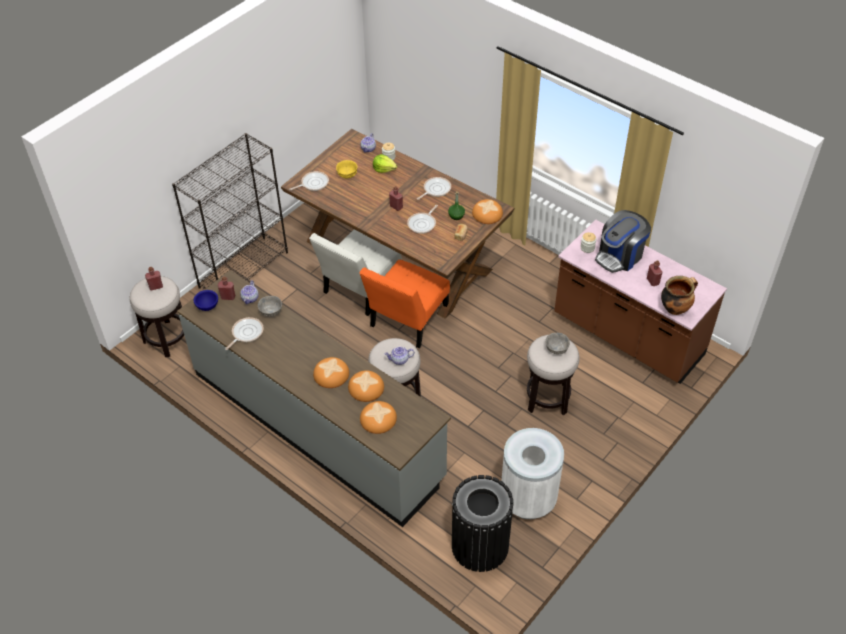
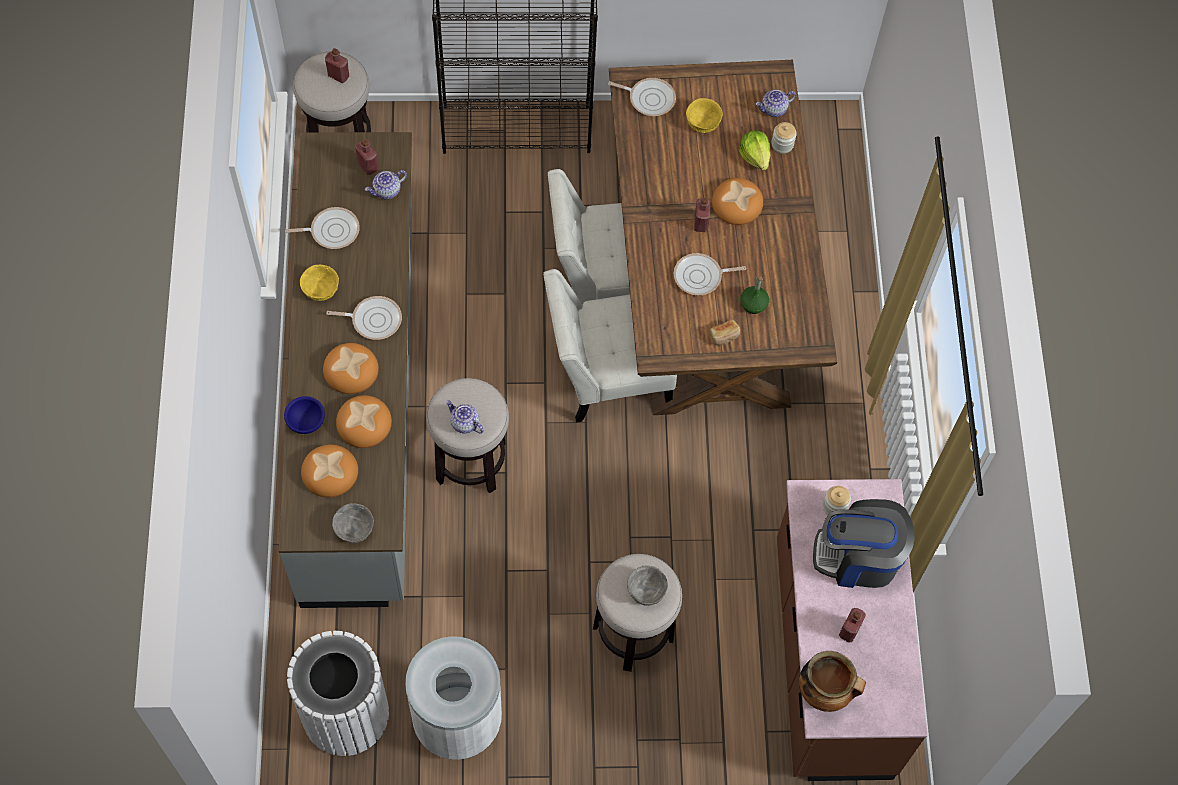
camera: 45 degrees right, 15 degrees up
(207, 306) = (335, 157): blue bowl -> blue bowl (306, 421)
(270, 312) = (386, 229): grey bowl -> grey bowl (353, 529)
(273, 358) = (320, 289): none -> yellow bowl
(406, 321) = (607, 374): orange chair -> white chair
(435, 189) = (777, 244): frying pan -> frying pan (373, 319)
(479, 546) = (345, 713): black trash can -> white trash can
(487, 213) = (793, 337): bread -> bread (737, 203)

